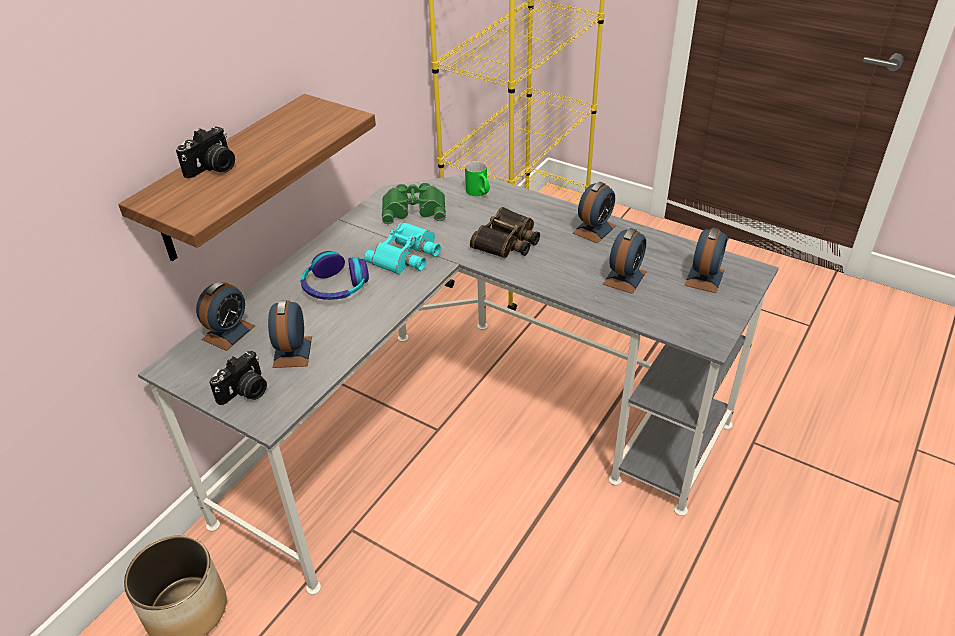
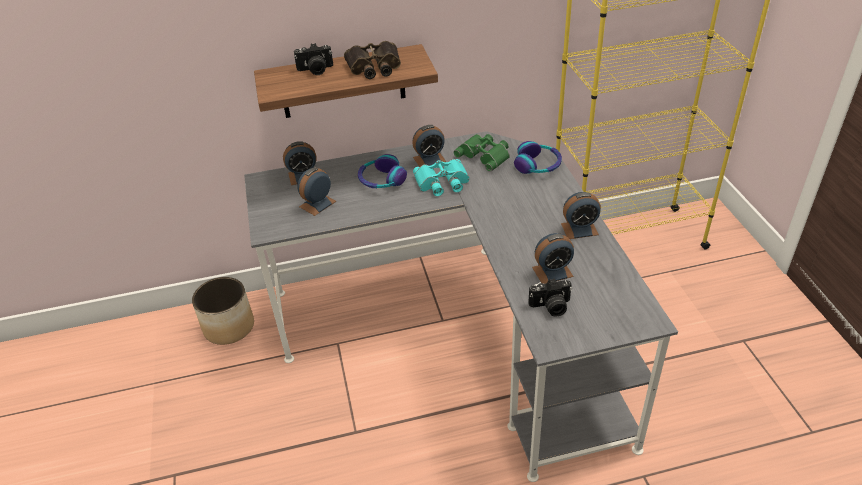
camera: 45 degrees right, 0 degrees up
(245, 392) = (273, 212): camera -> camera (551, 307)
(479, 193) = (538, 165): green mug -> headphones
(507, 241) = (511, 206): binoculars -> binoculars (374, 67)
(704, 277) = (608, 304): alarm clock -> alarm clock (429, 159)

